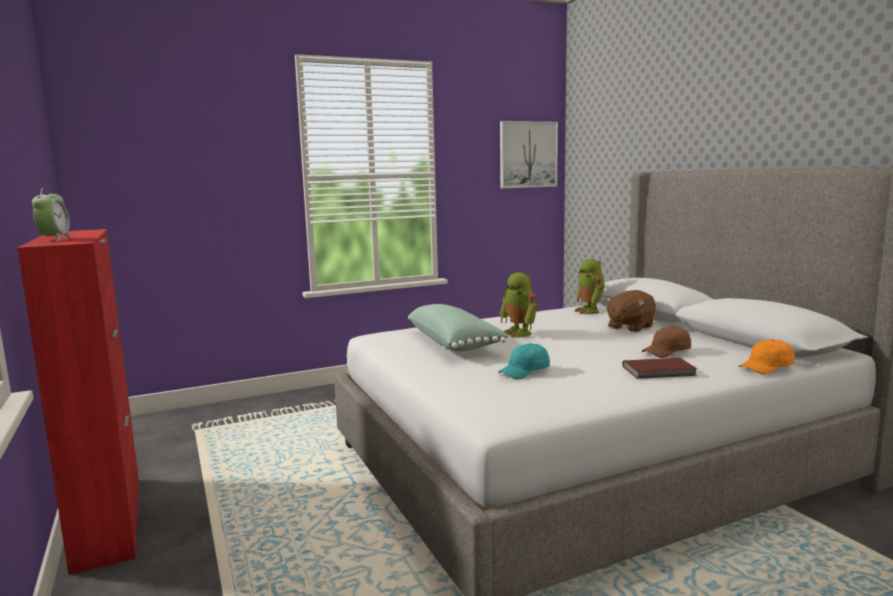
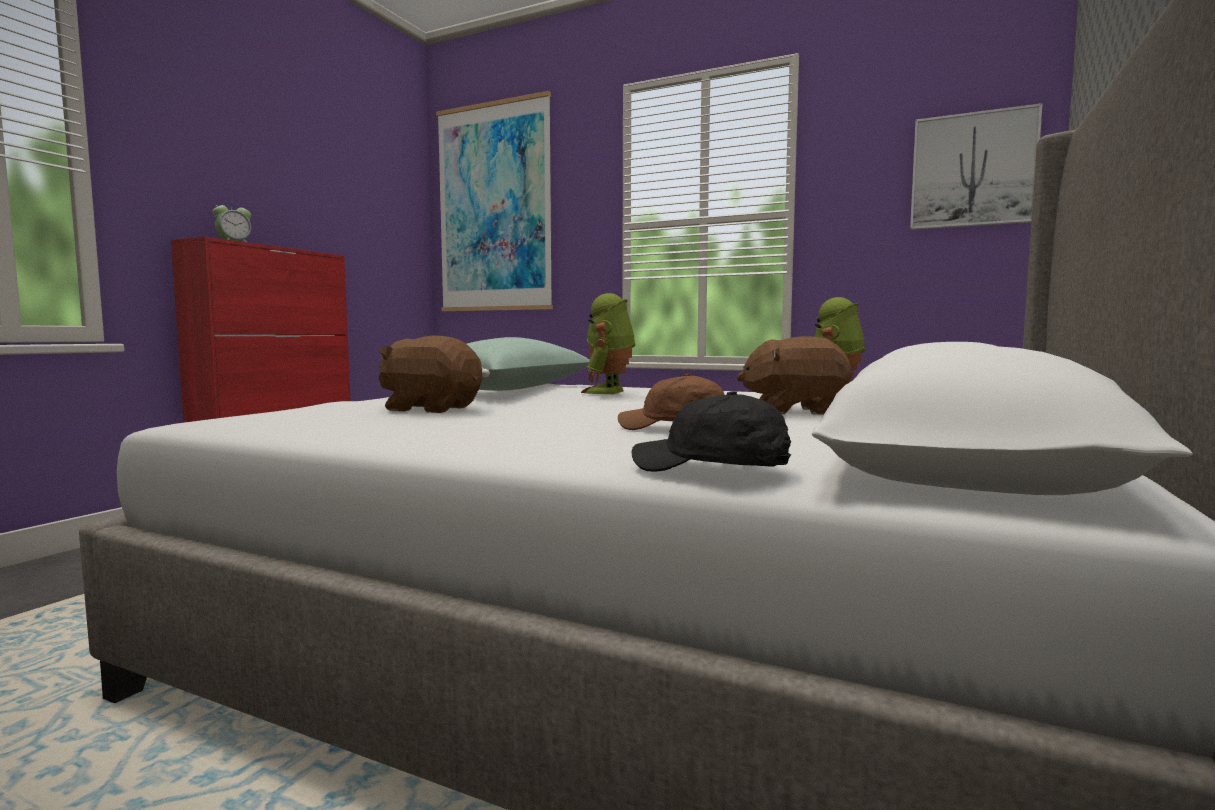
camera: 50 degrees right, 5 degrees down
(154, 151) = (494, 208): none -> picture
(525, 372) = (431, 409): turquoise cap -> brown plush toy
(660, 371) = (533, 434): brown book -> none
(767, 368) = (710, 469): orange cap -> black cap

